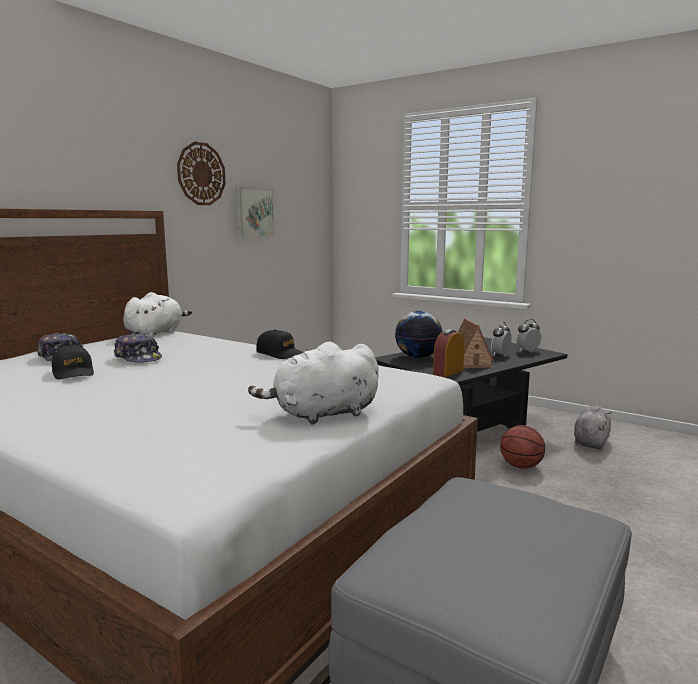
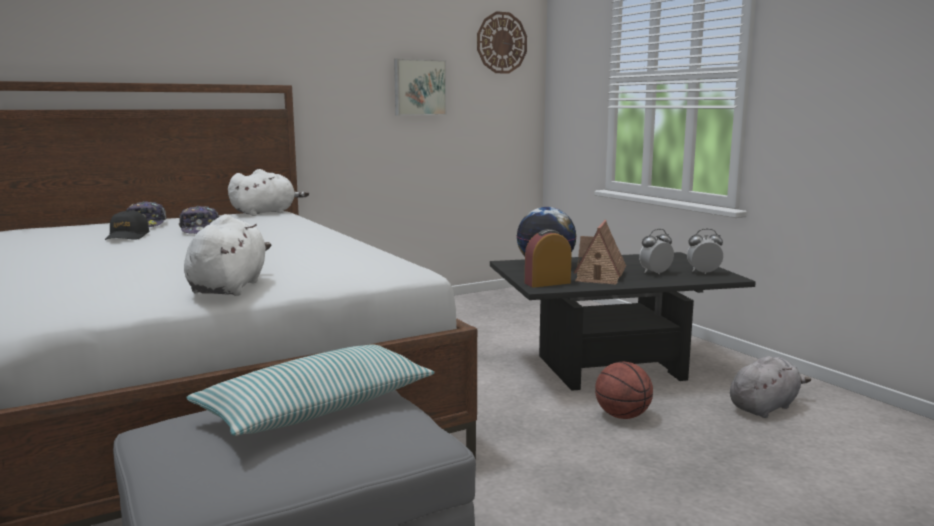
camera: 25 degrees right, 0 degrees up
(201, 174) = (348, 45): wall clock -> wall clock (501, 43)
(280, 354) = (327, 238): black cap -> none
(322, 414) = (229, 287): white plush toy -> white plush toy turned 90 degrees clockwise
(484, 514) = (317, 408): none -> pillow

